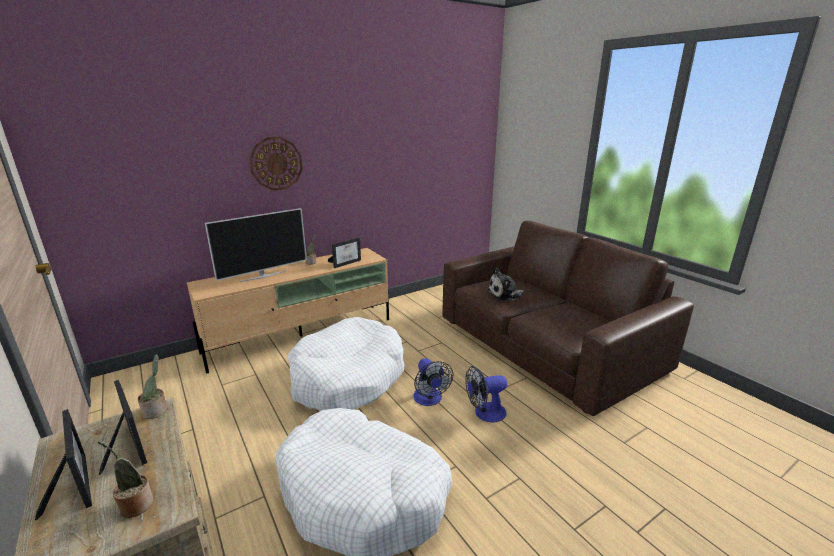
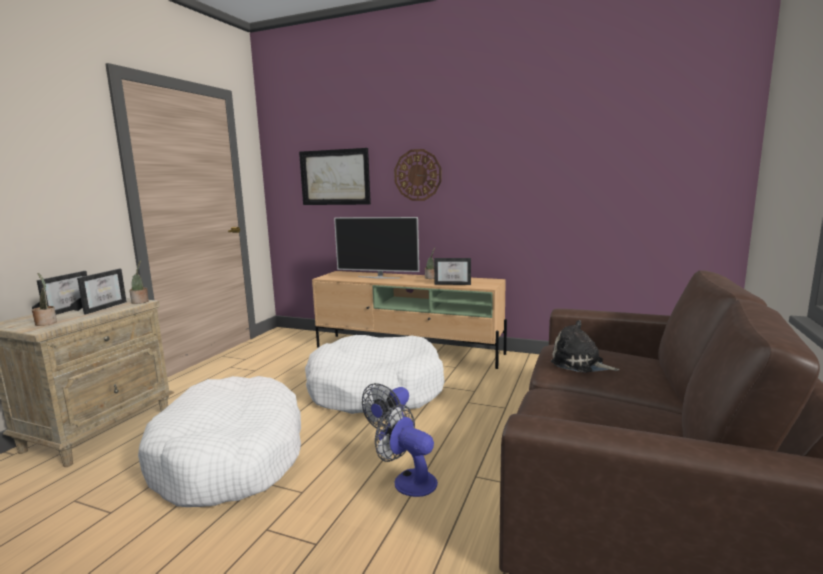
camera: 55 degrees right, 10 degrees down
(166, 171) = (335, 177): none -> picture

